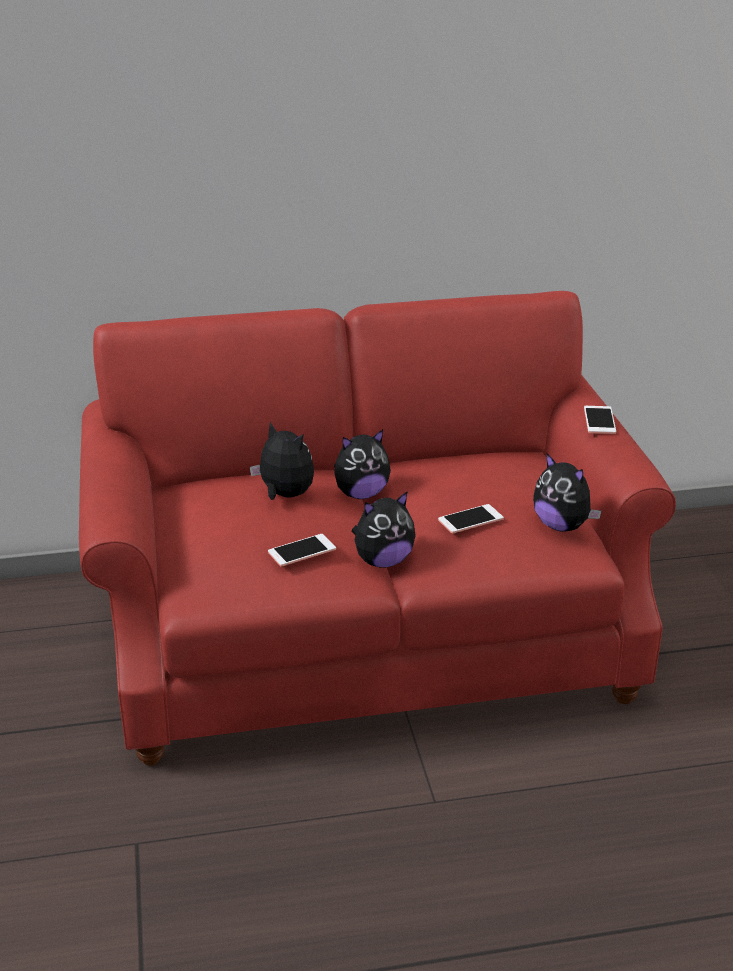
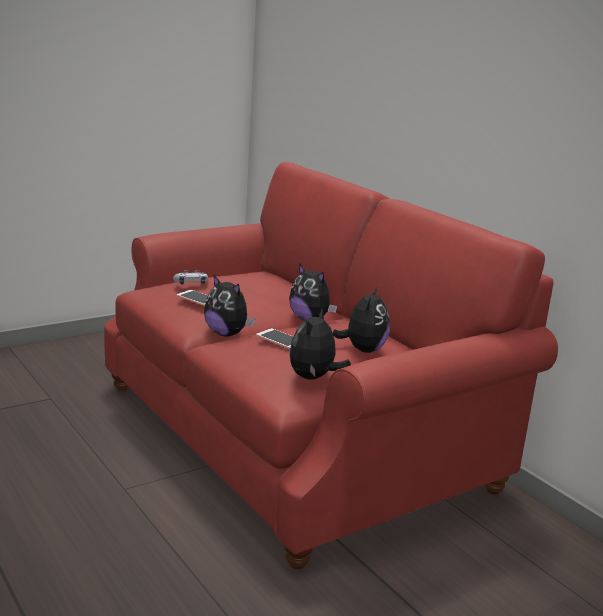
camera: 65 degrees right, 10 degrees down
(240, 546) = (191, 283): none -> game controller
(284, 495) = (267, 290): plush toy -> plush toy (363, 350)
(599, 420) = (445, 344): phone -> none

